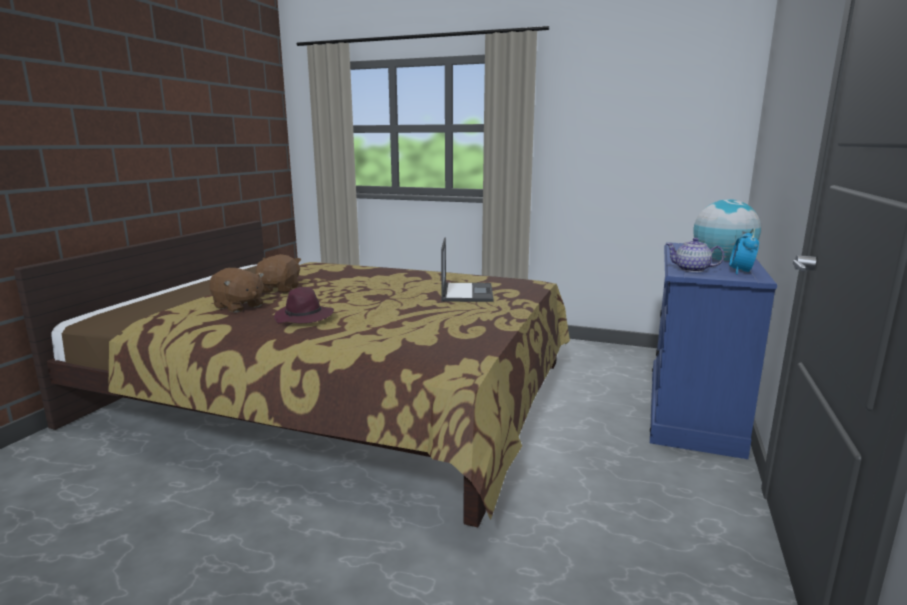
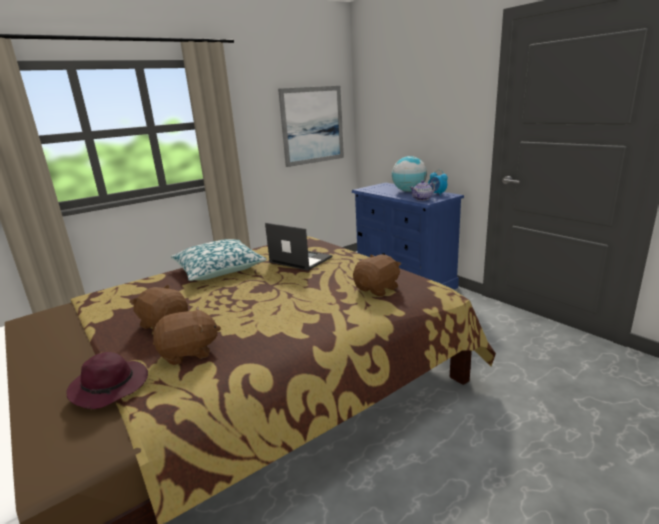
camera: 55 degrees left, 5 degrees up
(304, 318) = (277, 324): purple hat -> purple hat (111, 387)
(404, 276) = (218, 269): none -> pillow
(427, 336) = (377, 289): none -> brown plush toy
(665, 142) = (312, 125): none -> picture

